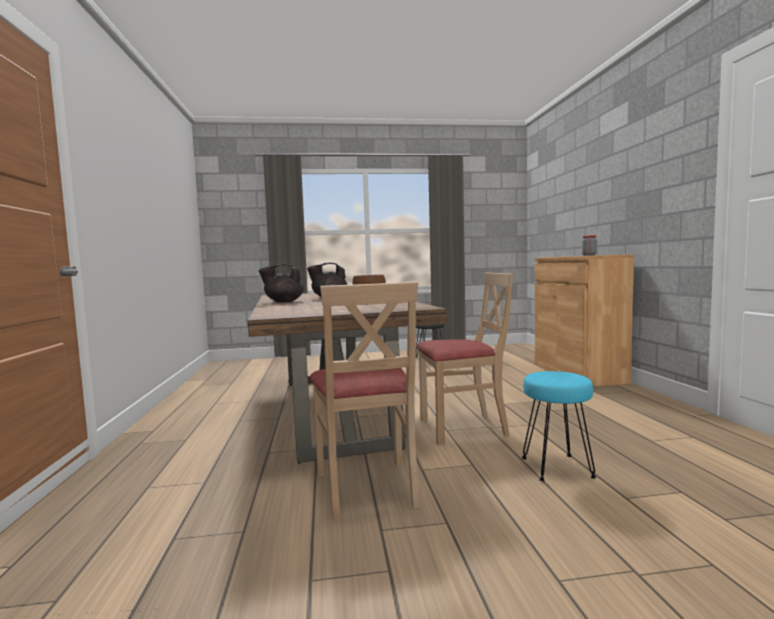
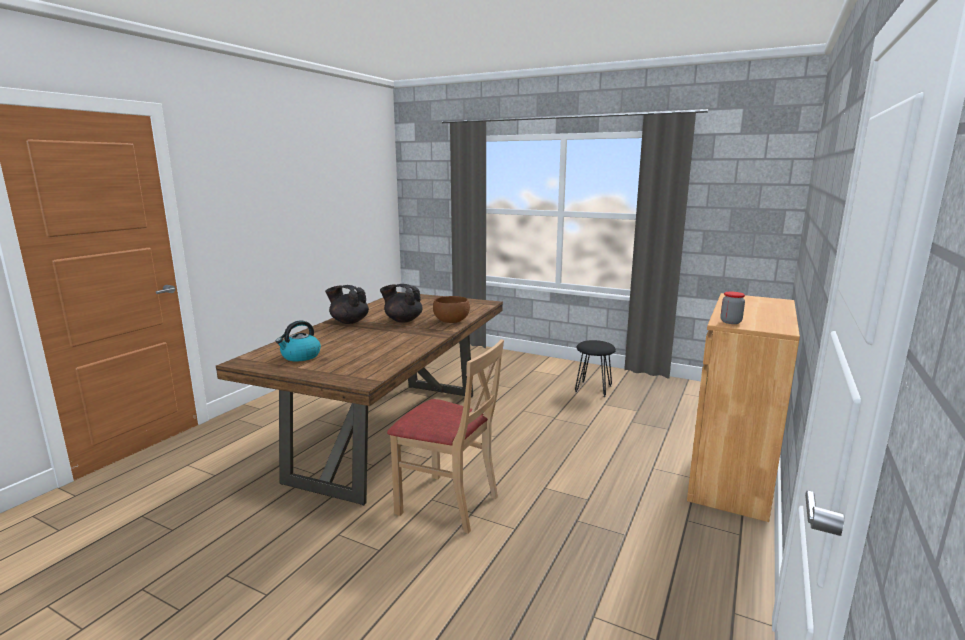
camera: 35 degrees right, 10 degrees up
(316, 310) = (300, 356): none -> kettle
(367, 487) = (279, 532): beige chair -> none
(556, 468) = (432, 593): turquoise stool -> none

